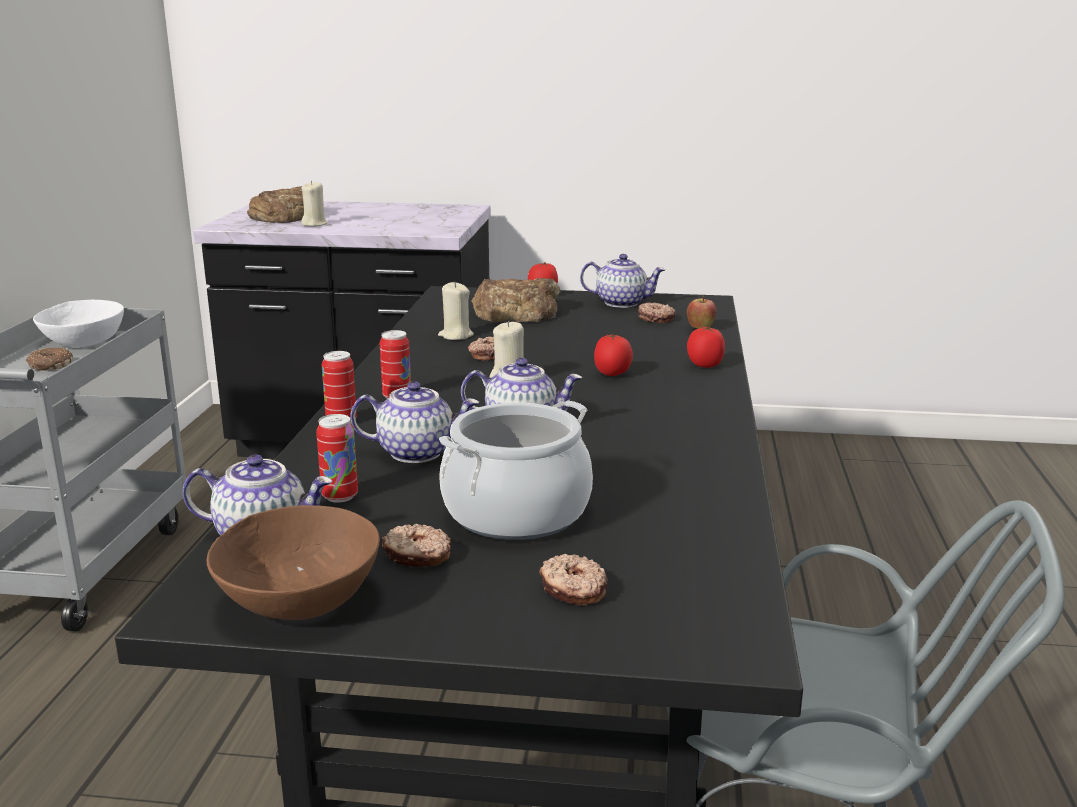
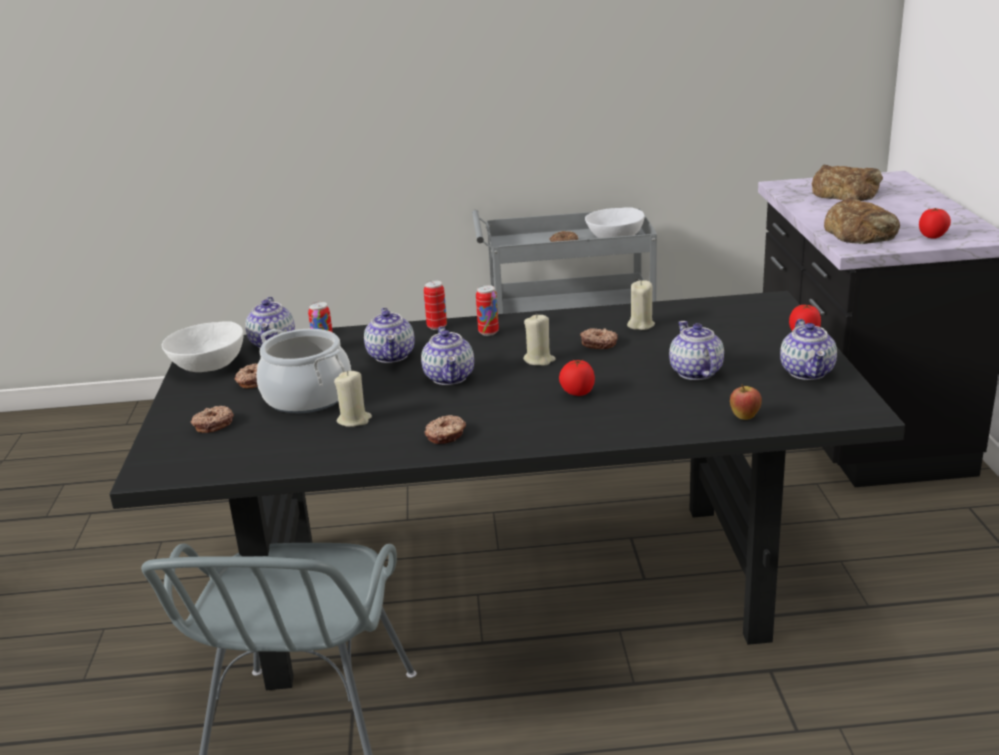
camera: 80 degrees right, 5 degrees up
(300, 601) = (208, 365): brown bowl -> white bowl
(314, 224) = (823, 206): beige candle -> beige candle (354, 420)
(516, 312) = (730, 334): bread -> bread (861, 232)
(594, 332) = (695, 372): none -> teapot
(656, 318) = (764, 393): donut -> donut (446, 435)
(705, 365) = (626, 429): tomato -> tomato (933, 237)

